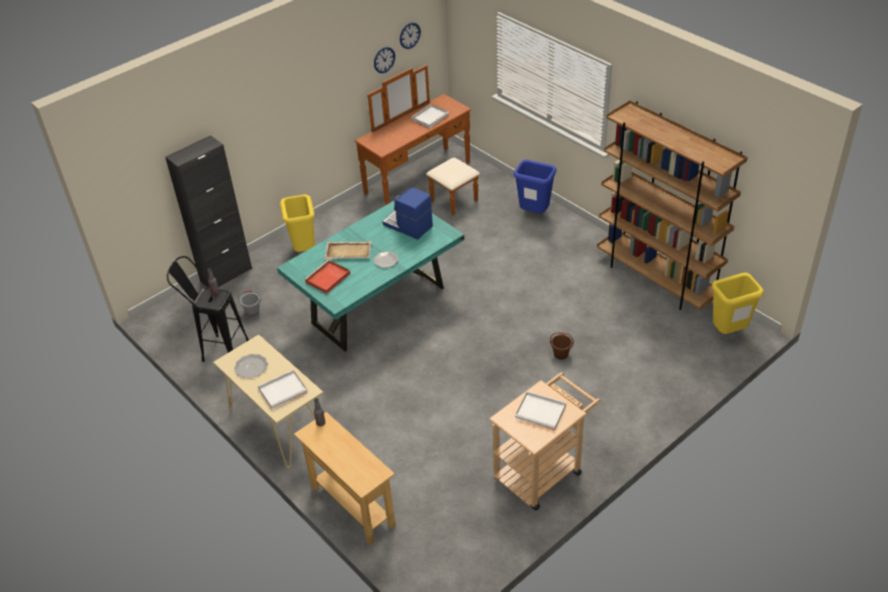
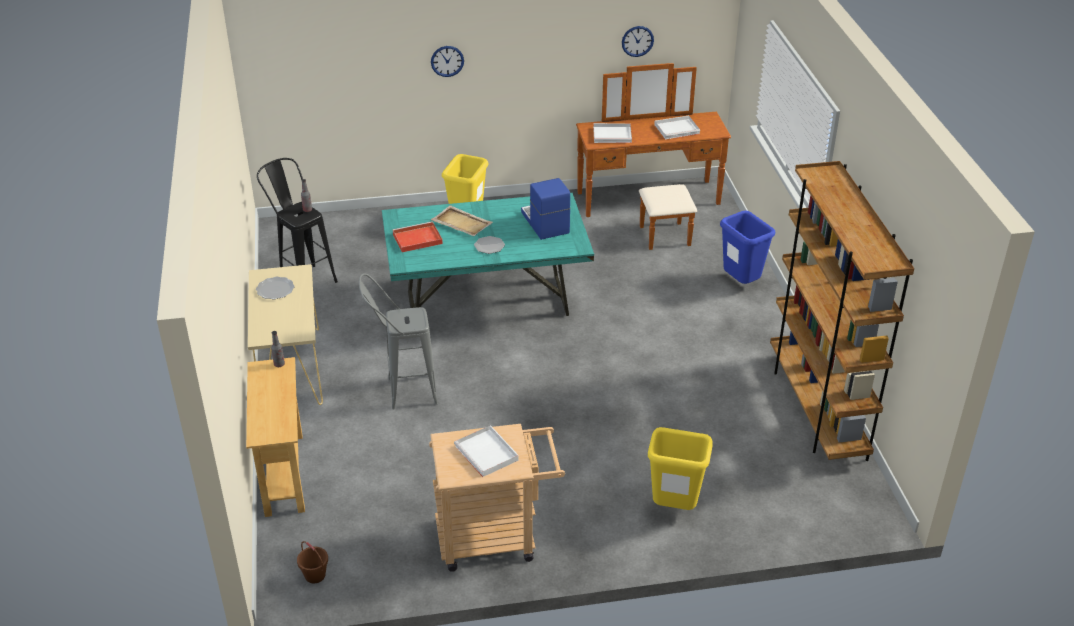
camera: 30 degrees right, 5 degrees down
(226, 274) = (374, 215): black cabinet -> none
(252, 311) = (366, 258): grey bucket -> none
(283, 390) = (282, 322): white tray -> white tray (613, 135)
(380, 401) = (402, 392): none -> grey stool
(409, 35) = (680, 23): wall clock -> wall clock (447, 61)
(561, 354) = (629, 435): brown bucket -> brown bucket (314, 575)
(728, 332) = (848, 503): yellow trash can -> yellow trash can (673, 508)

